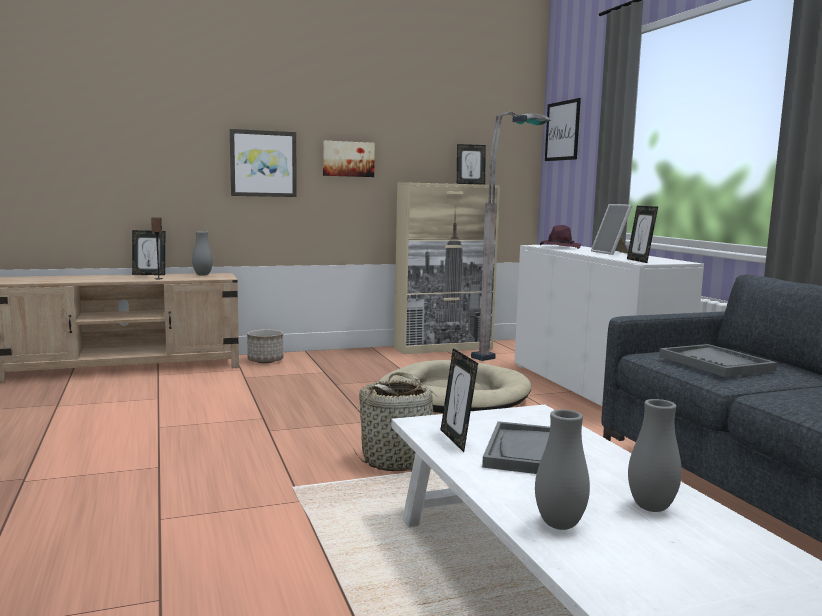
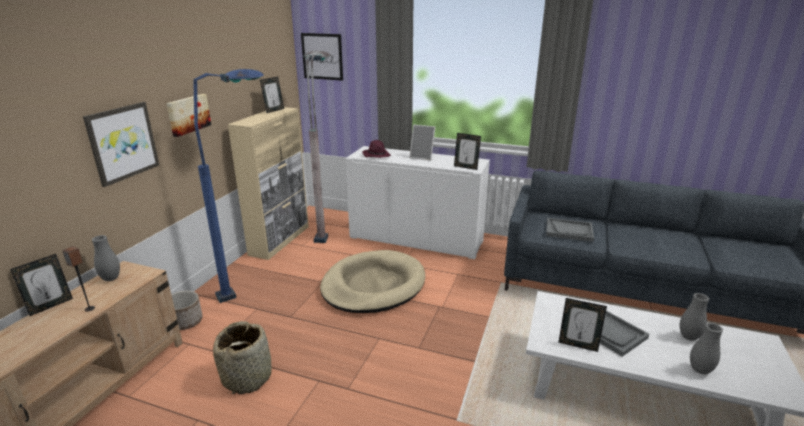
camera: 50 degrees left, 15 degrees up
(356, 363) = (258, 287): none -> blue floor lamp
(398, 460) = (453, 358): basket -> basket (247, 377)

